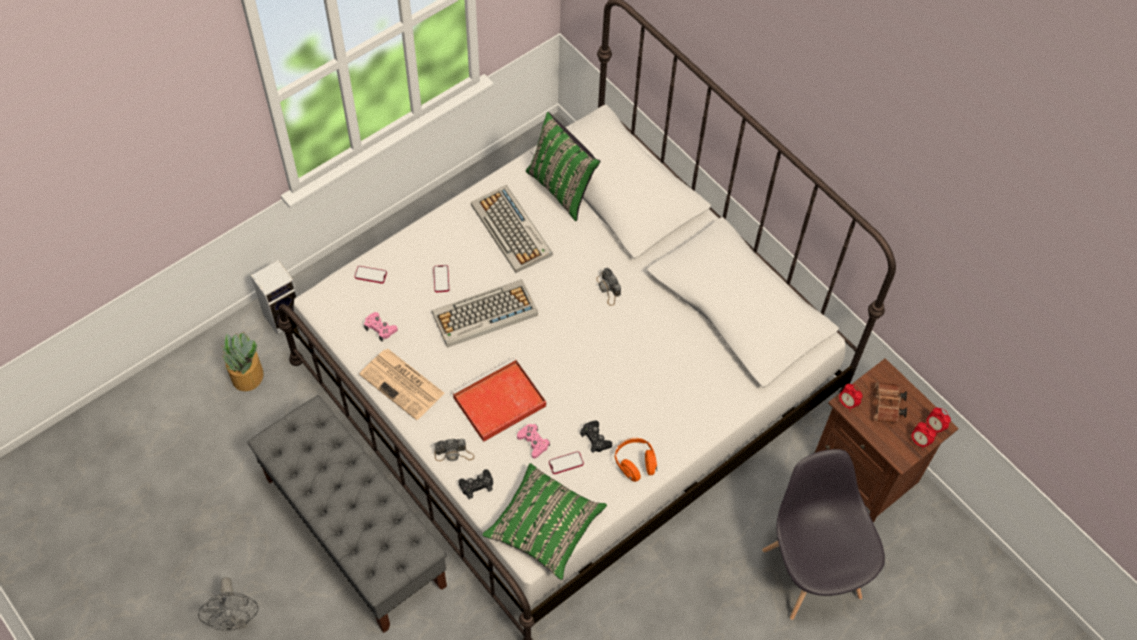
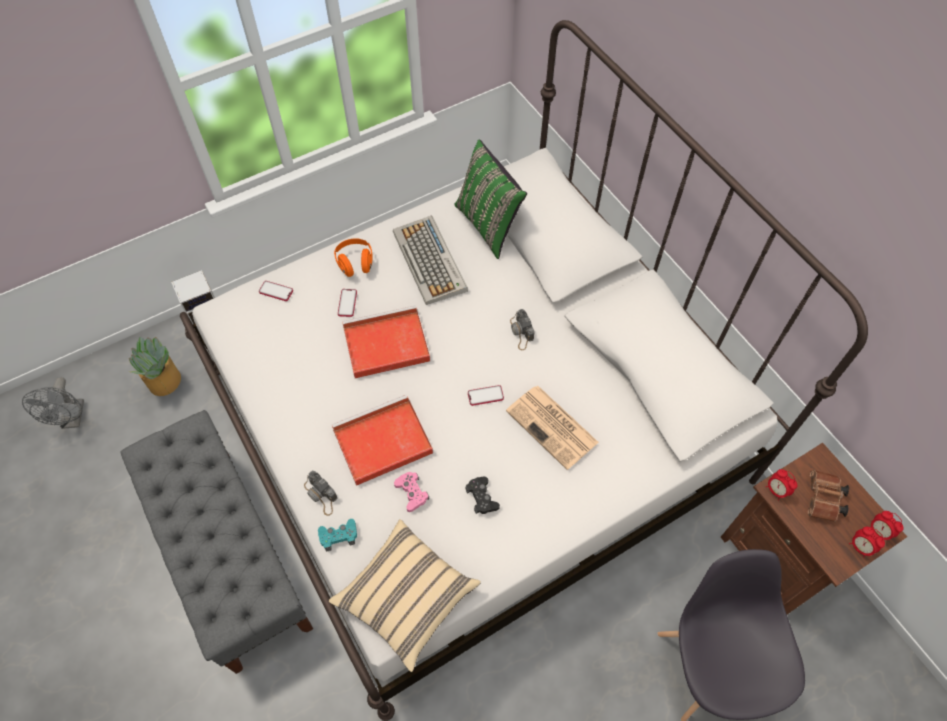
camera: 10 degrees right, 0 degrees up
(236, 619) = (89, 636): grey fan -> grey fan (73, 419)
(380, 328) = (273, 347): pink game controller -> none
(403, 384) = (283, 410): newspaper -> newspaper (553, 427)
(454, 453) = (321, 495): camera -> camera turned 45 degrees clockwise
(476, 485) = (338, 536): black game controller -> turquoise game controller
(484, 315) = (384, 345): keyboard -> red tray
(545, 527) = (406, 597): green pillow -> beige pillow
(566, 463) = (444, 522): phone -> phone (485, 396)
(635, 463) = (522, 532): orange headphones -> orange headphones (355, 263)

